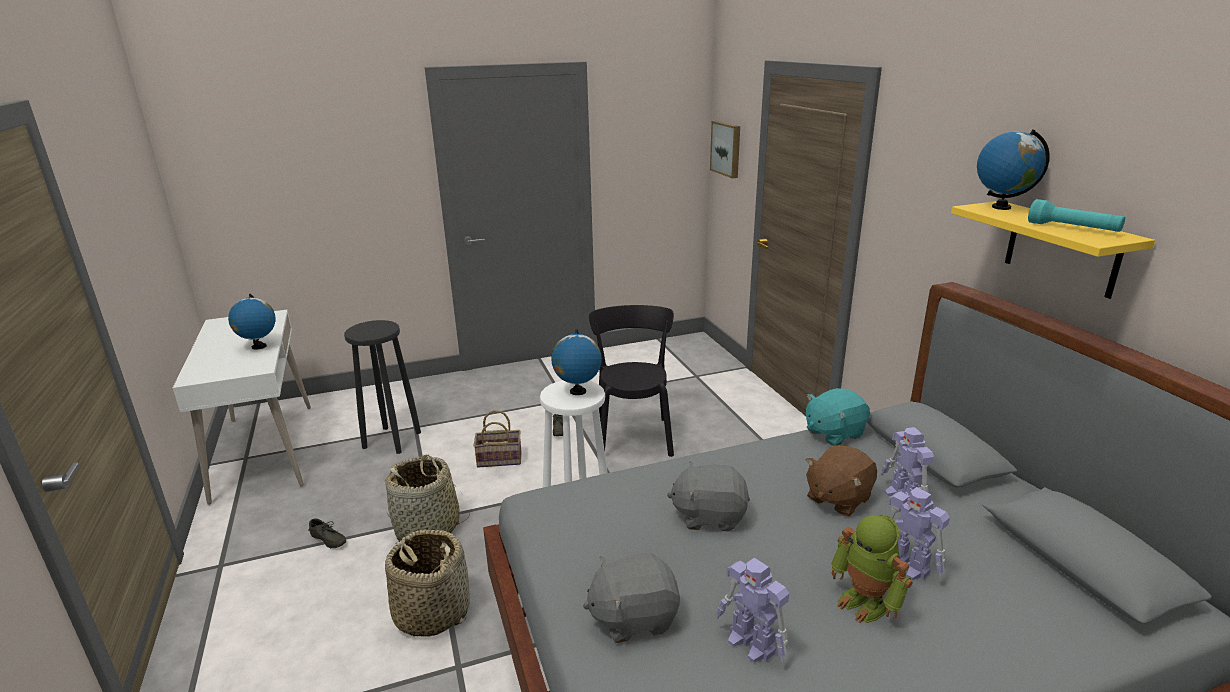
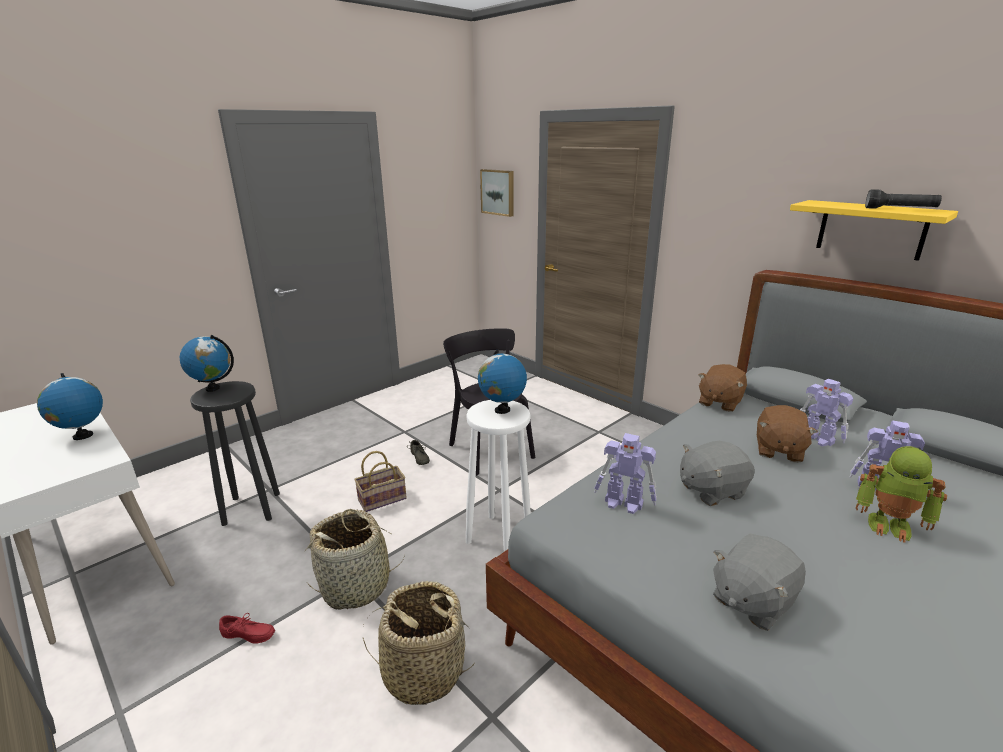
camera: 25 degrees left, 0 degrees up
(327, 541) = (247, 636): grey shoe -> red shoe
(752, 644) = (861, 589): toy robot -> toy robot (624, 504)
(833, 433) = (719, 402): turquoise plush toy -> brown plush toy
(1001, 207) = (822, 202): globe -> globe (213, 388)
(1072, 229) = (900, 209): turquoise flashlight -> black flashlight

